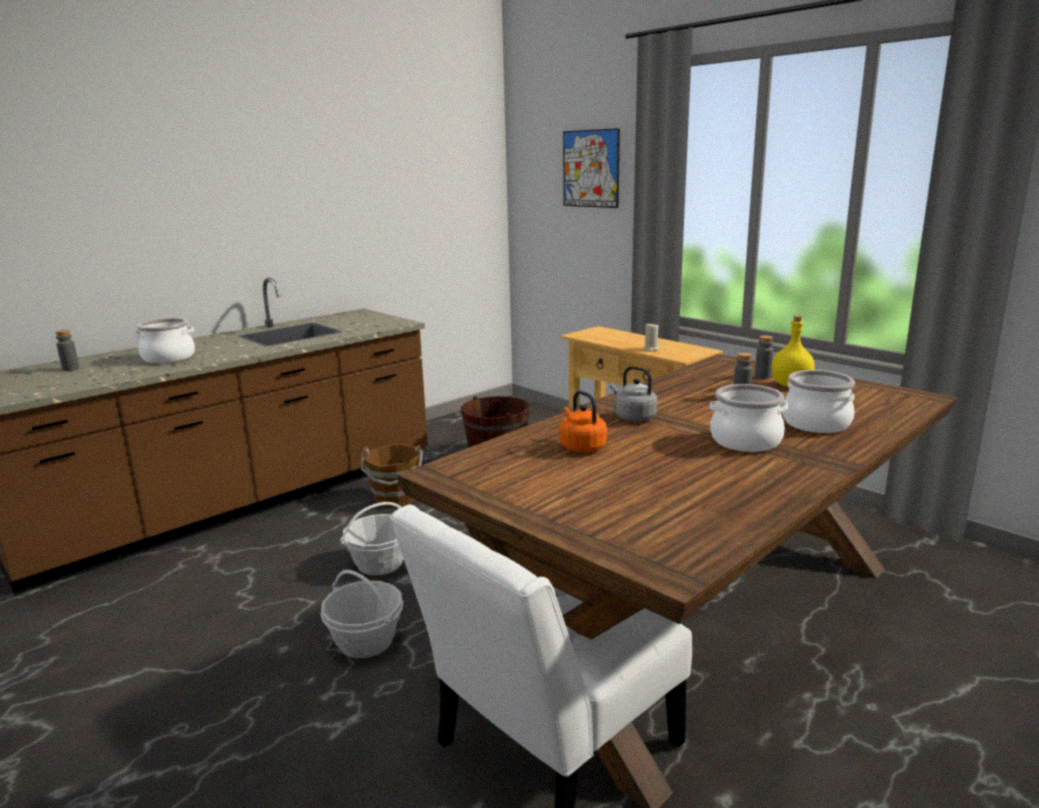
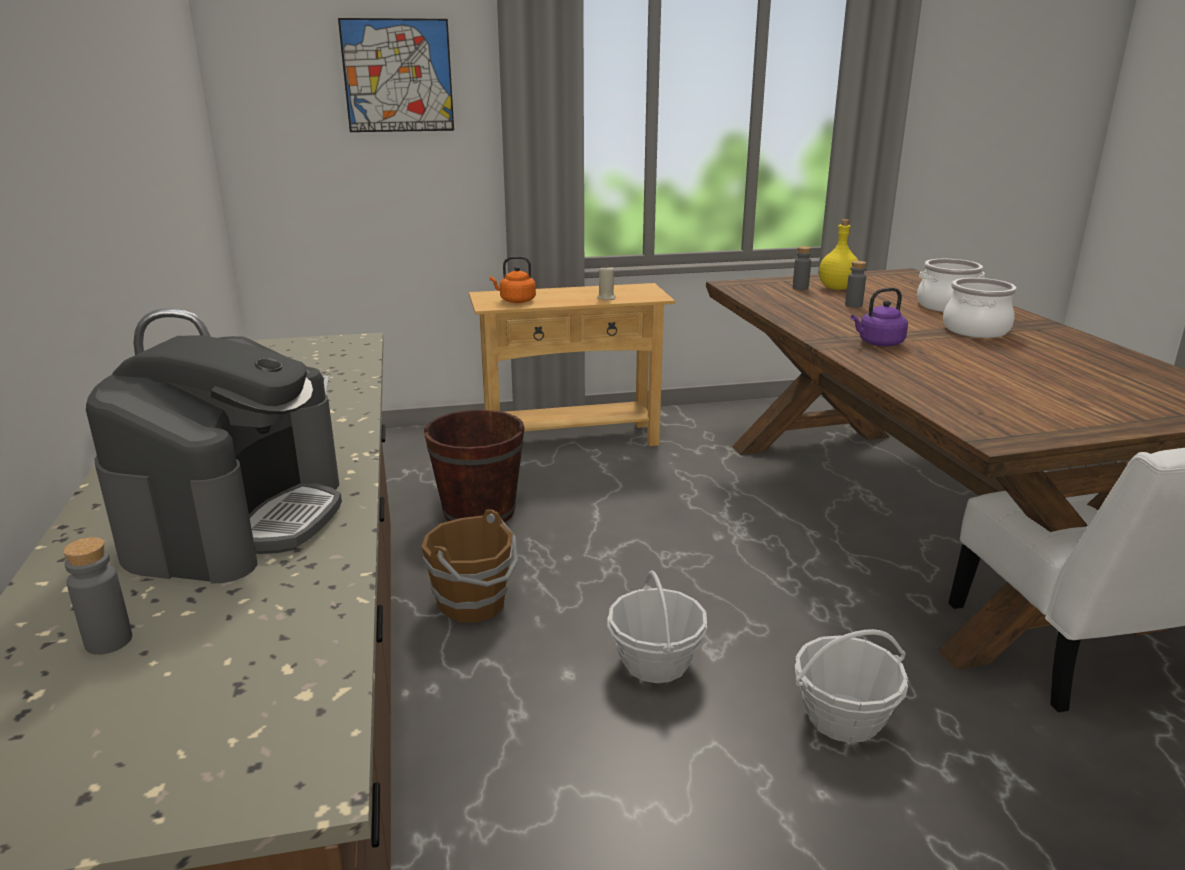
camera: 60 degrees left, 5 degrees up
(169, 358) = (237, 519): cooking pot -> coffee machine
(581, 447) = (952, 375): orange kettle -> orange kettle (515, 301)
(633, 417) = (878, 343): grey kettle -> purple kettle

